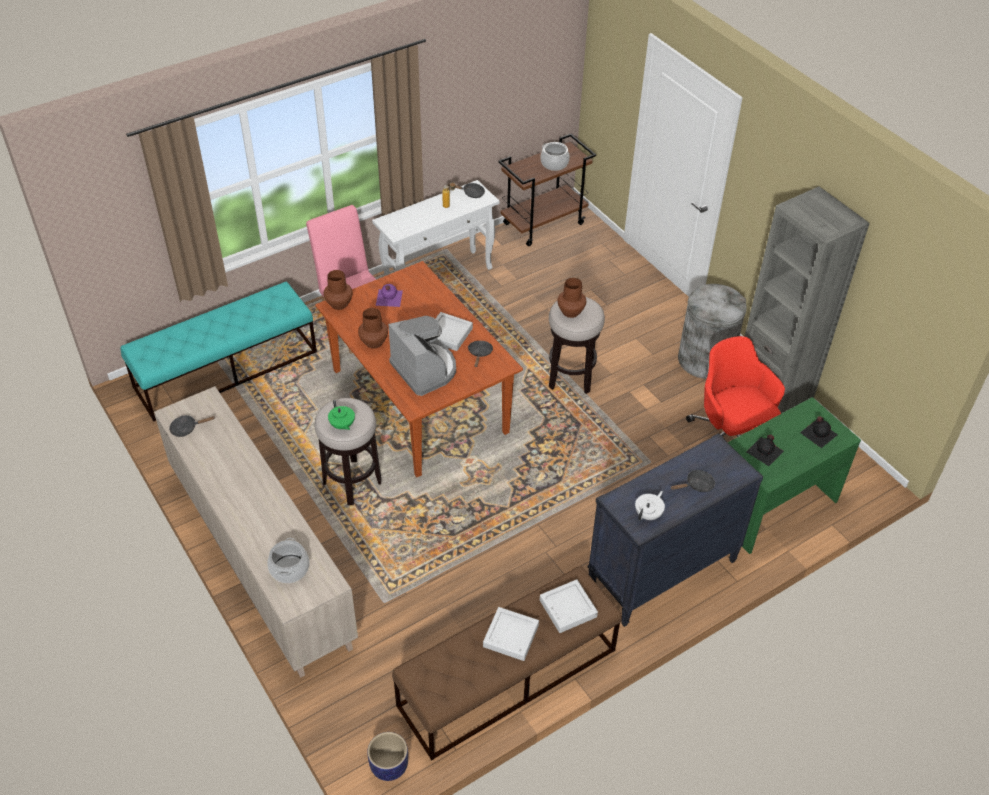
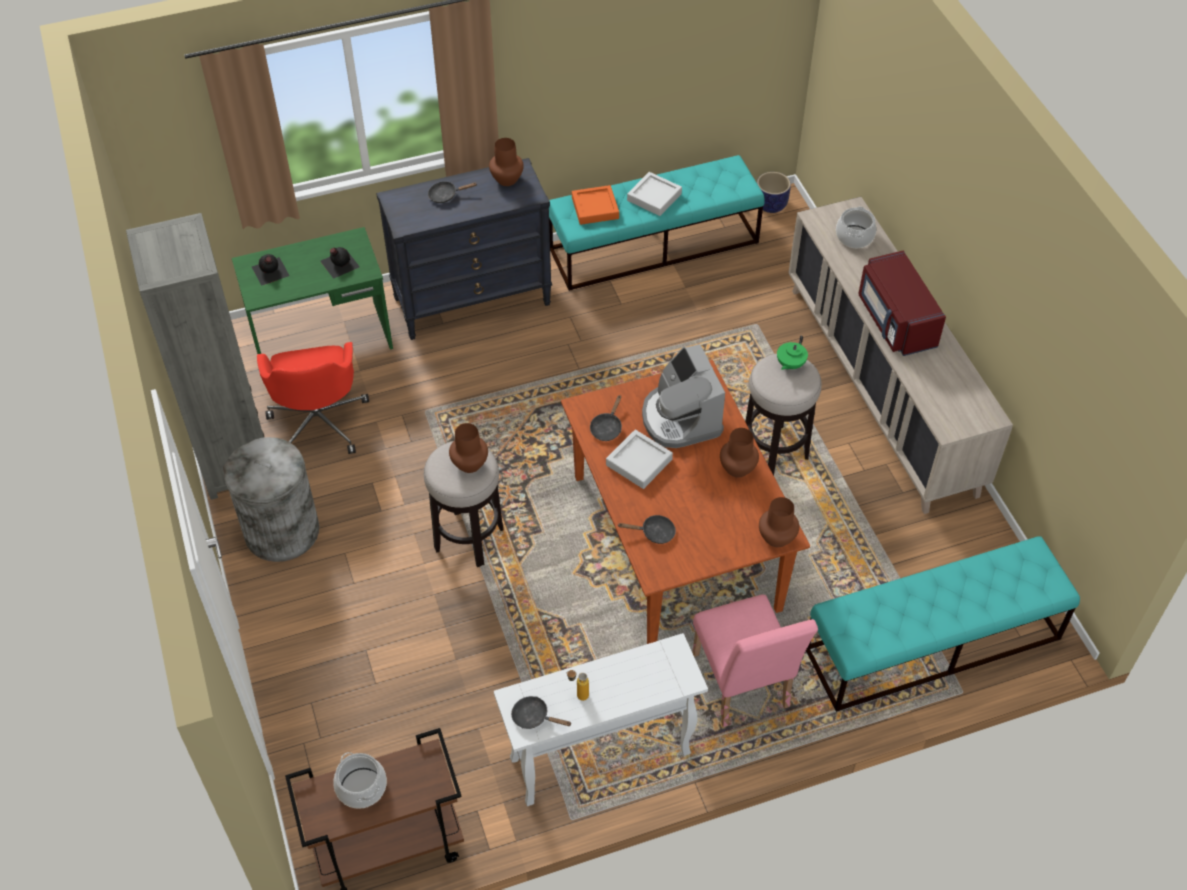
camera: 165 degrees left, 5 degrees up
(187, 428) = (970, 395): black frying pan -> black frying pan (654, 533)
(249, 484) = (895, 321): none -> red microwave
(342, 425) = (790, 364): green teapot -> green teapot turned 135 degrees counterclockwise
(388, 298) = (707, 535): purple bottle -> none
(507, 678) = (654, 245): brown bench -> turquoise bench
(568, 608) = (595, 208): grey tray -> orange tray
(648, 514) = (506, 179): white teapot -> brown vase

